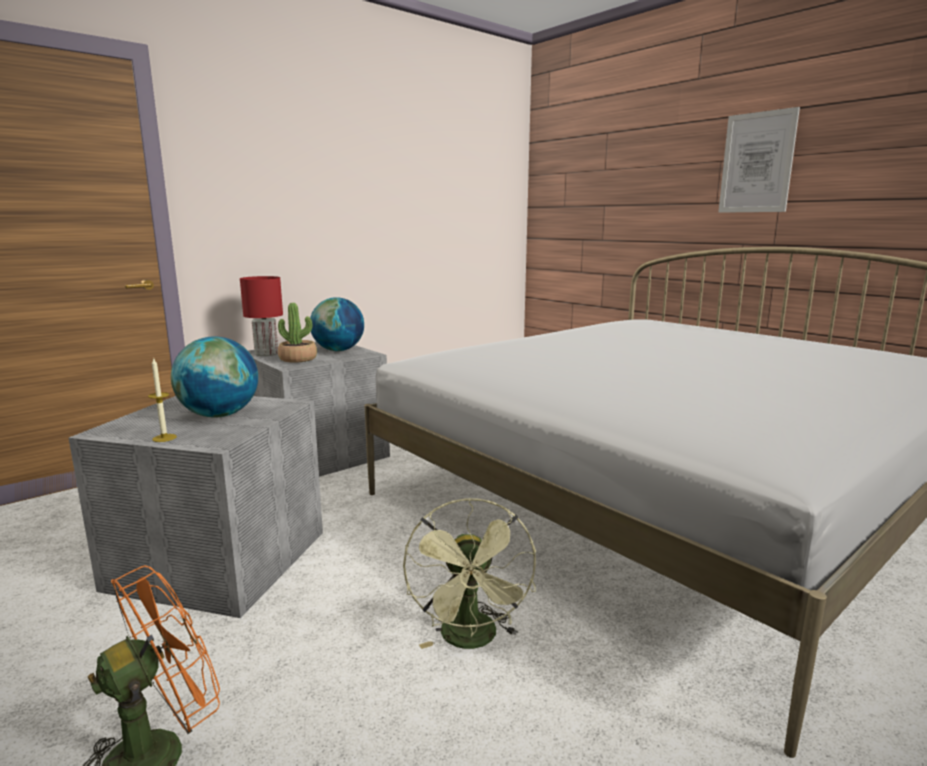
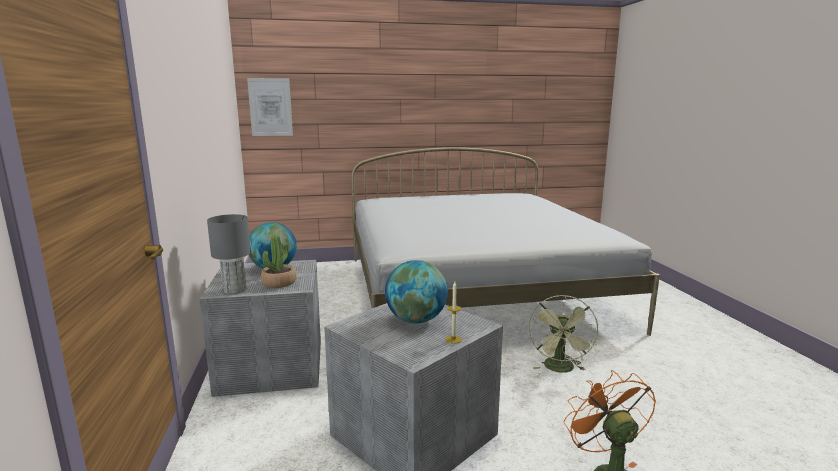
camera: 60 degrees left, 0 degrees up
(267, 353) = (235, 290): red table lamp -> grey table lamp
(472, 640) = (560, 369): green fan -> green fan turned 75 degrees clockwise
(757, 163) = (422, 102): picture -> picture (270, 107)

